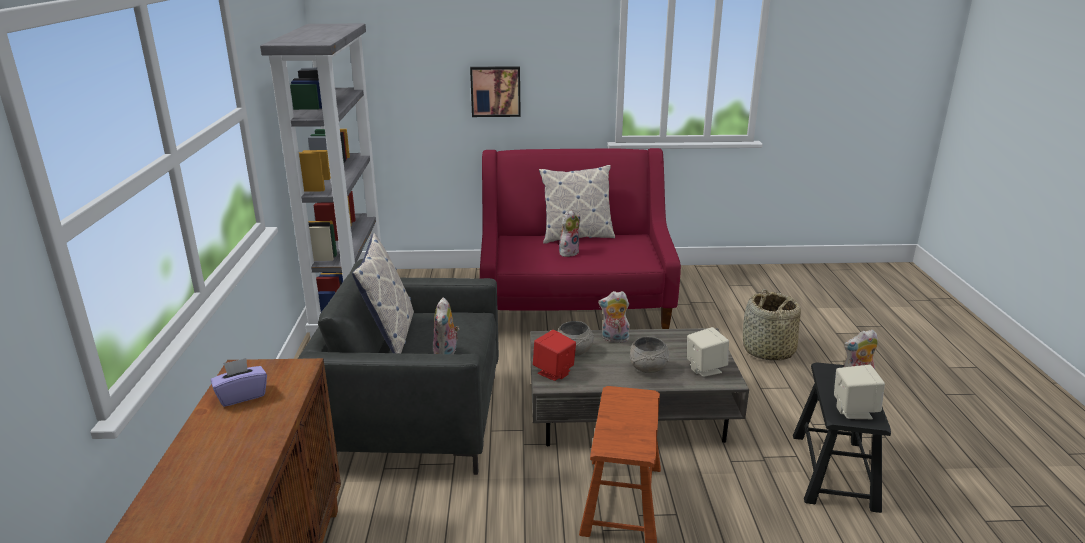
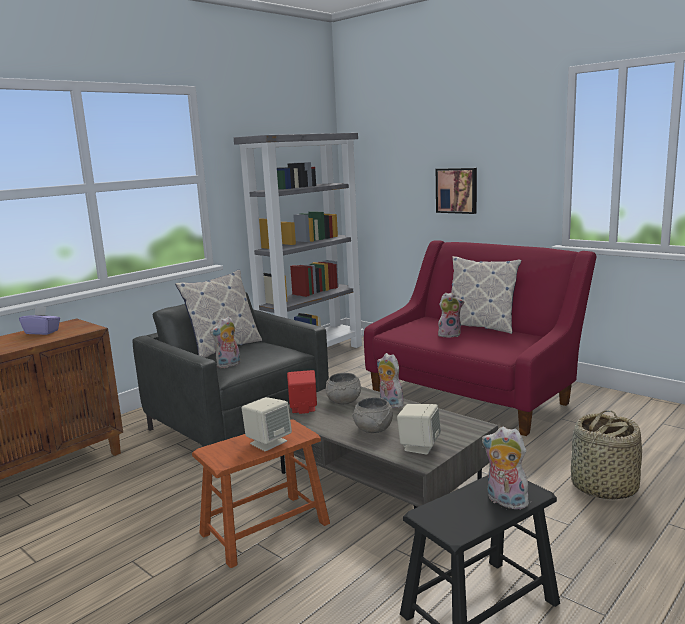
camera: 45 degrees right, 10 degrees down
(853, 410) = (452, 516): beige speaker -> beige speaker (268, 442)

